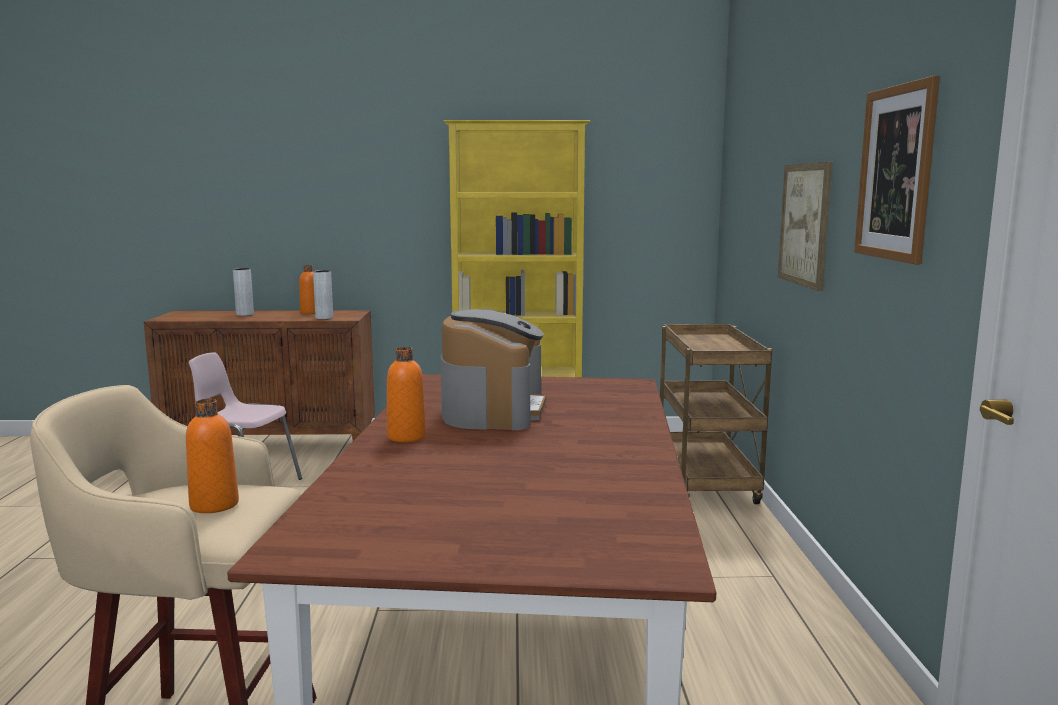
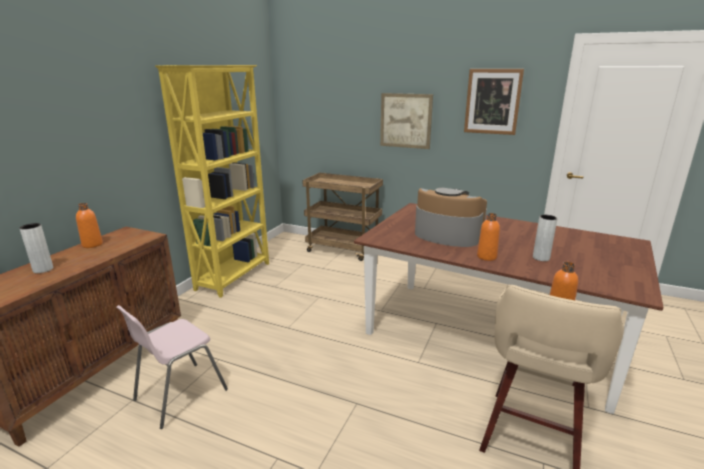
camera: 65 degrees left, 10 degrees up
(324, 318) = (132, 242): grey vase -> grey vase (541, 258)

